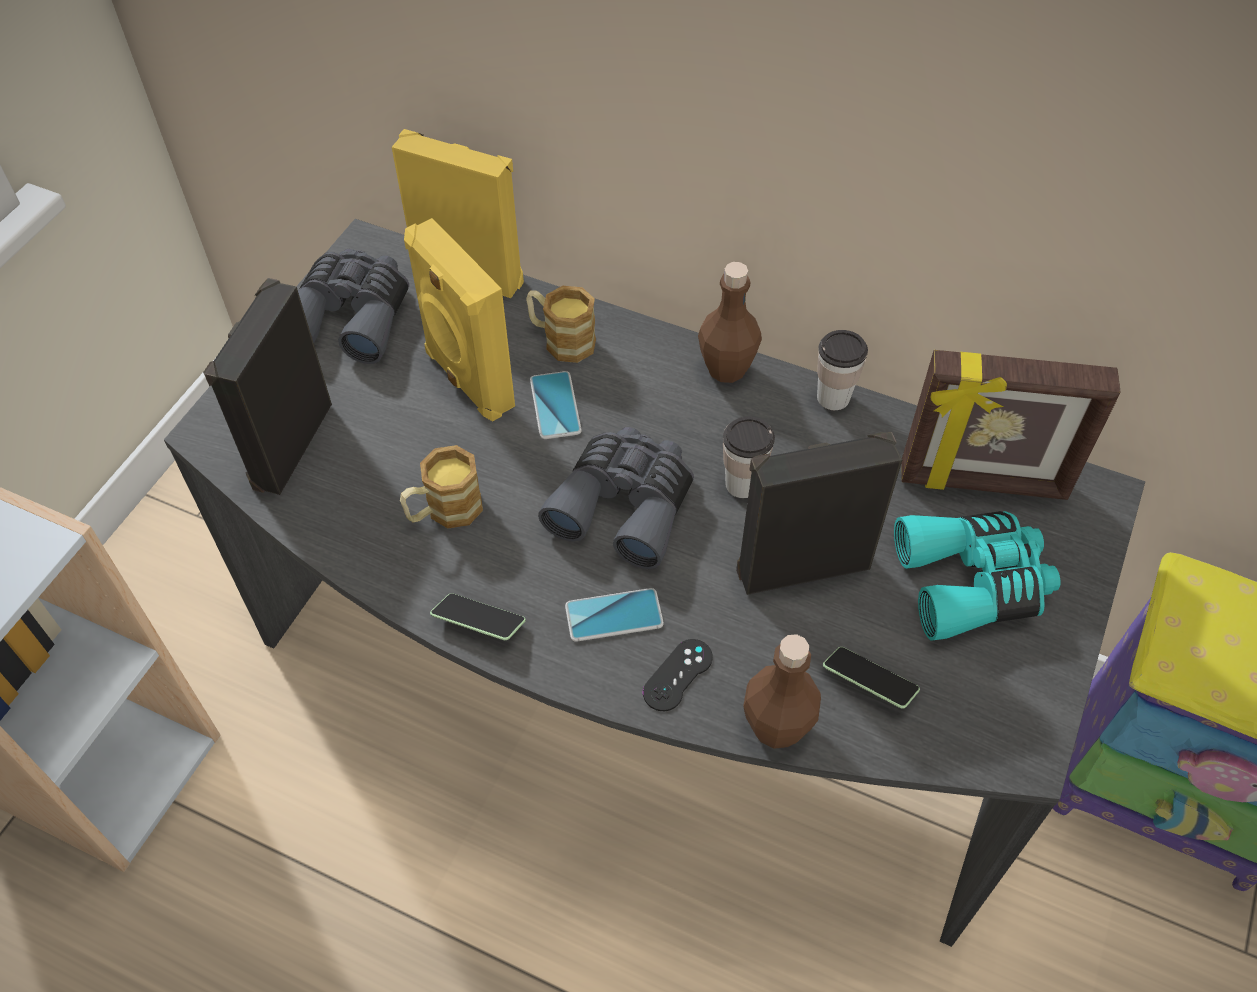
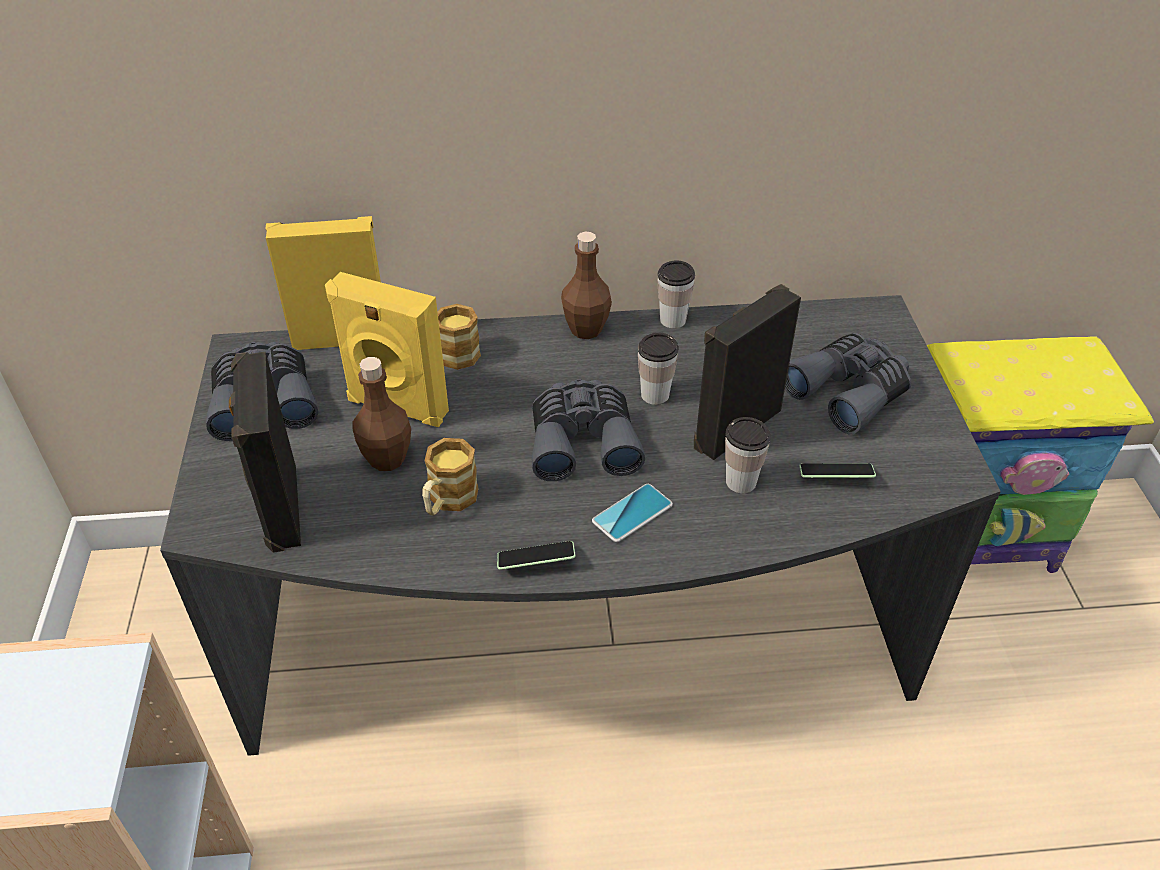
camera: 30 degrees left, 10 degrees down
(555, 406) = (479, 399): phone -> none
(678, 675) = (707, 530): black game controller -> none
(757, 635) = (741, 482): none -> cup
(776, 727) = (799, 531): brown bottle -> brown bottle (387, 459)
(972, 582) = (849, 392): turquoise binoculars -> grey binoculars
(983, 483) = (808, 333): picture frame -> none

